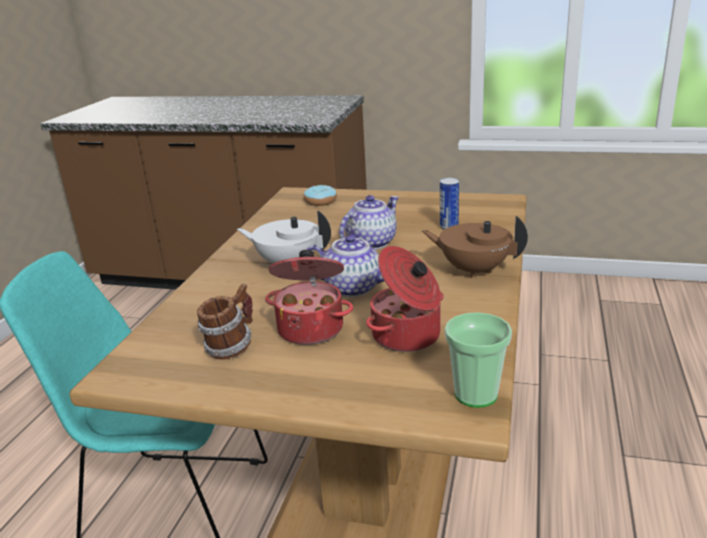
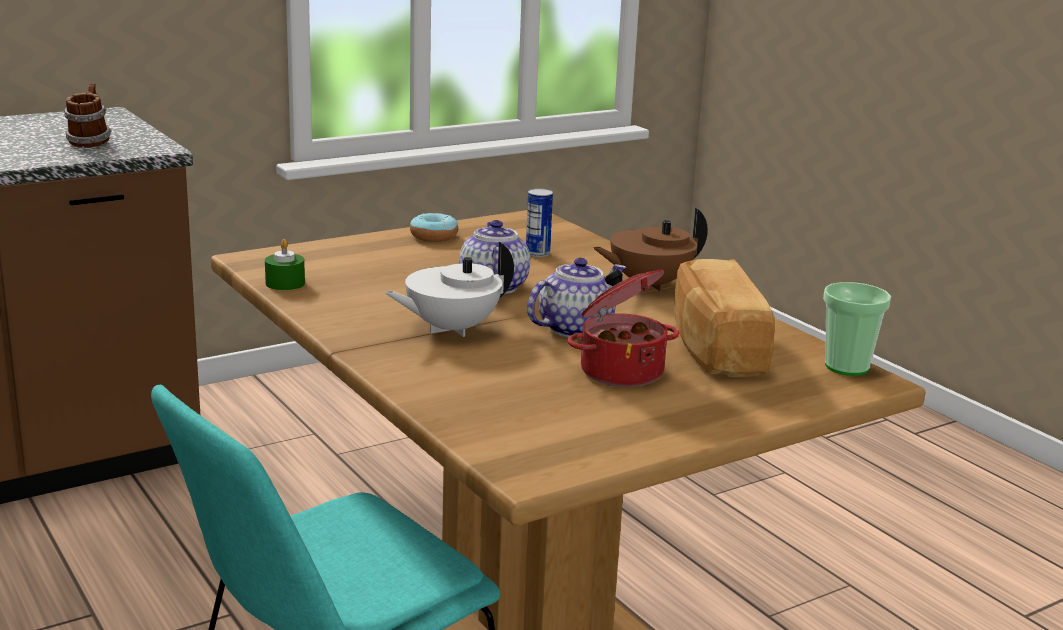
camera: 50 degrees left, 5 degrees down
(231, 347) = (585, 411): mug -> mug (89, 142)
(275, 211) = (285, 283): none -> green candle
(320, 201) = (319, 260): donut -> donut (434, 236)
(407, 336) = (714, 349): cooking pot -> bread

